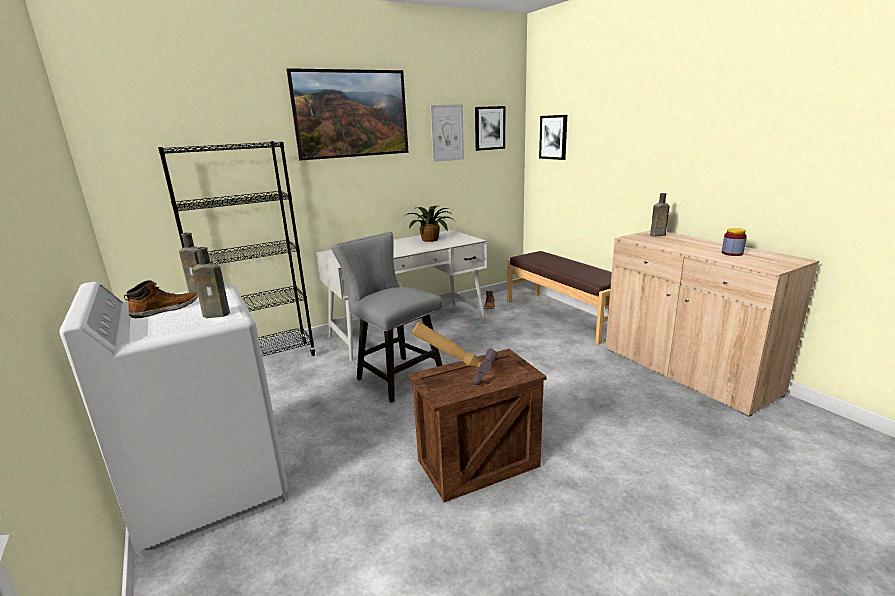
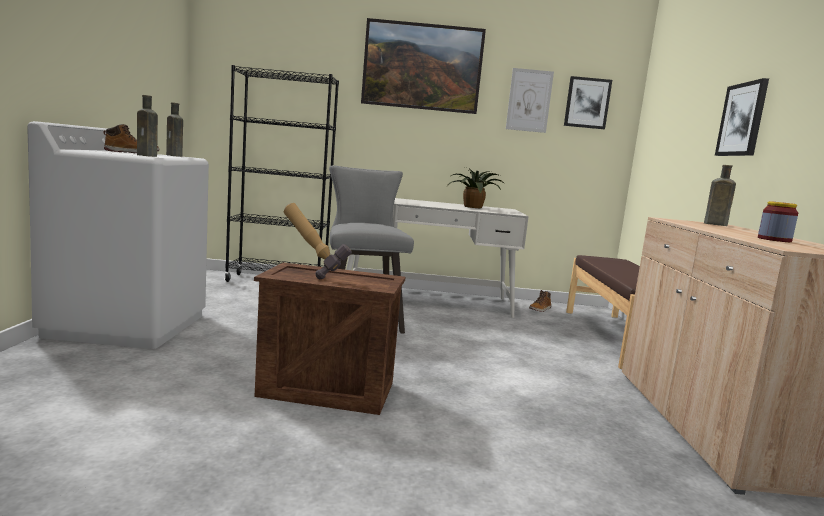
camera: 30 degrees right, 10 degrees down
(553, 137) = (660, 116): picture -> picture (742, 119)

